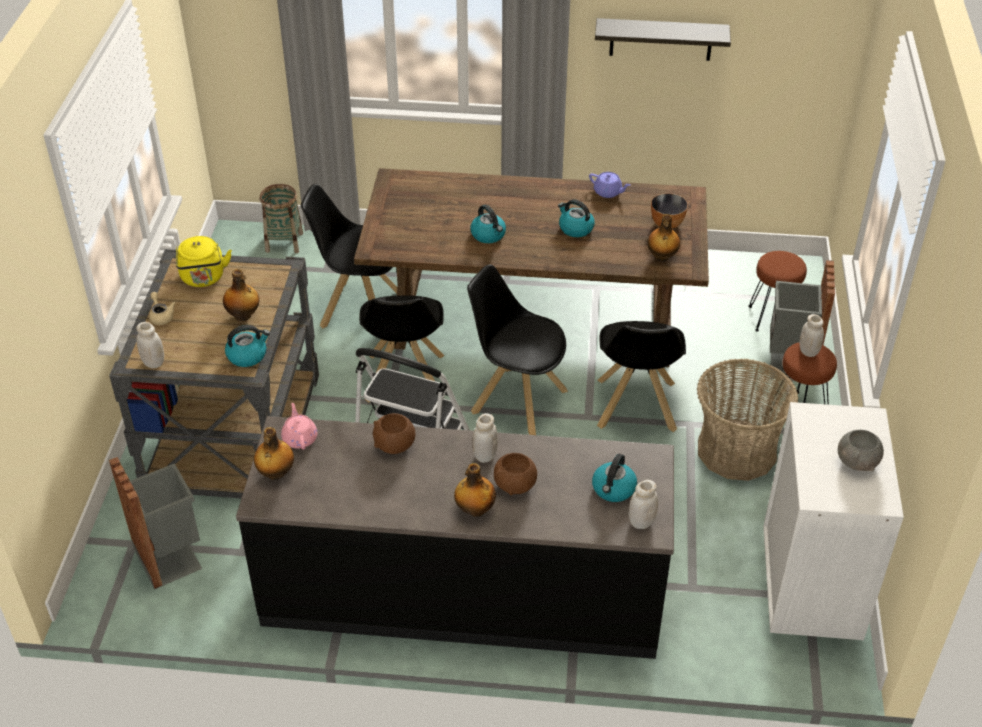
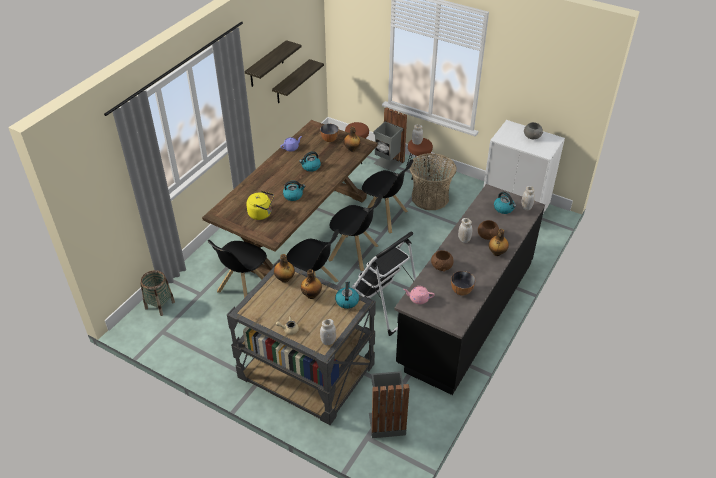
camera: 65 degrees left, 0 degrees up
(203, 279) = (267, 304): yellow kettle -> yellow kettle (261, 214)
(276, 473) = (439, 314): bottle -> bottle (285, 279)
(346, 487) = (461, 291): none -> bowl
(517, 400) = (355, 253): black chair -> black chair turned 120 degrees counterclockwise
(726, 109) = (291, 82): none -> shelf

